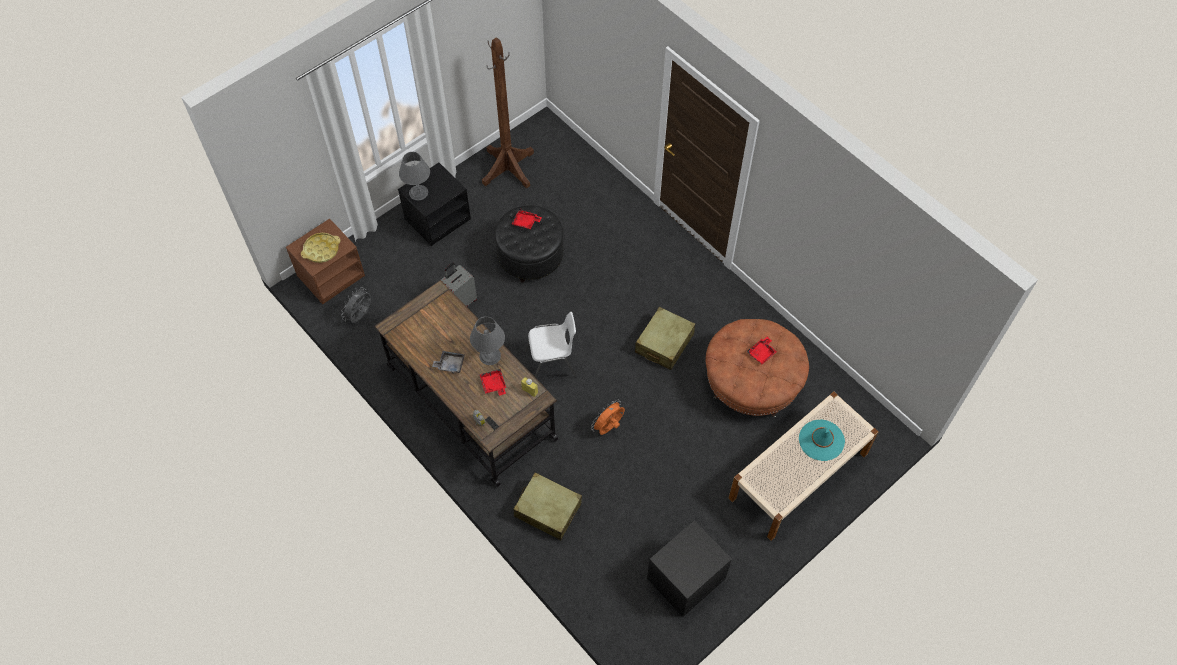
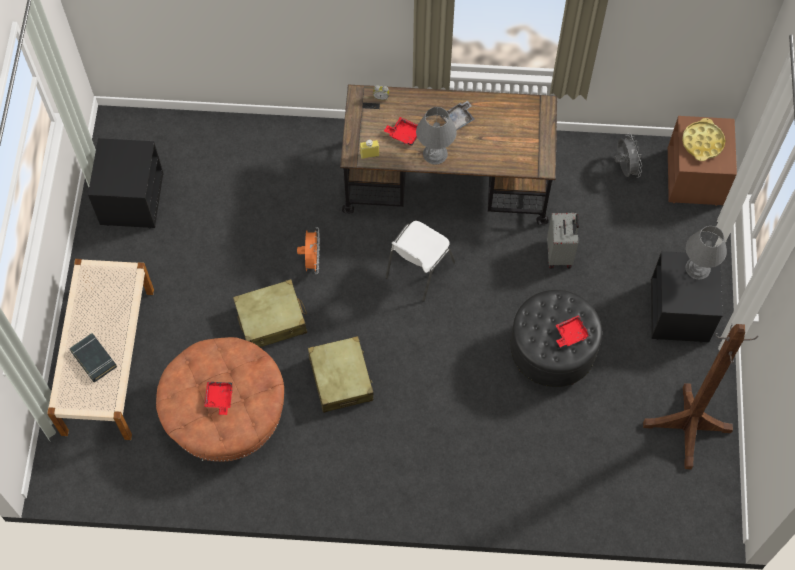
camera: 135 degrees right, 5 degrees up
(547, 510) = (292, 156): beige suitcase -> beige suitcase (271, 320)
(821, 440) = (93, 359): turquoise hat -> black book

